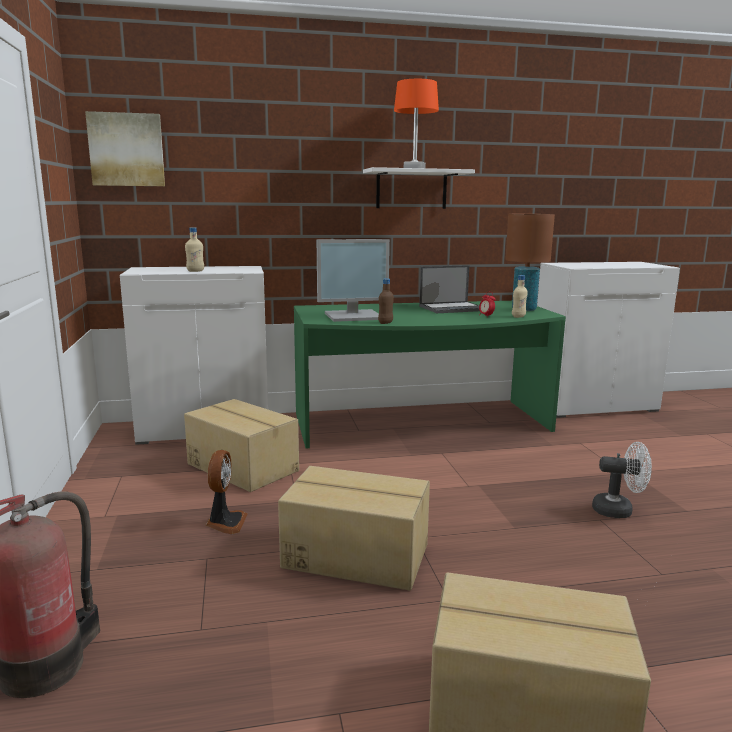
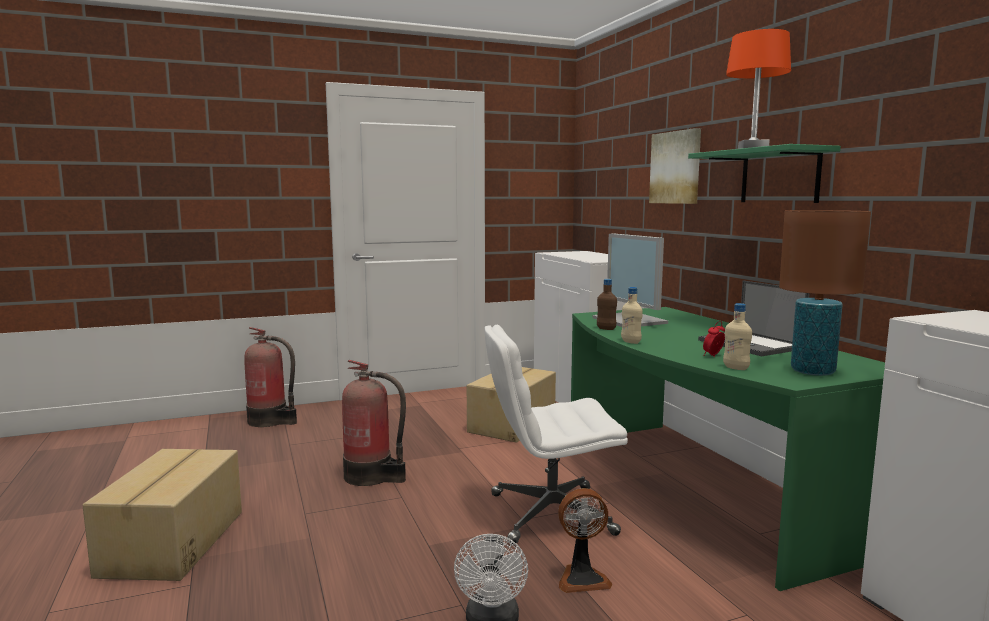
camera: 80 degrees right, 5 degrees down
(126, 150) = (593, 154): picture -> picture (676, 167)
(195, 271) = (577, 256): beige bottle -> beige bottle (631, 342)
(225, 522) = (415, 432): fan -> fan (582, 578)
(356, 555) = (371, 476): cardboard box -> fire extinguisher
(411, 189) = (779, 176): white shelf -> green shelf
(460, 475) = (549, 514): none -> white office chair

